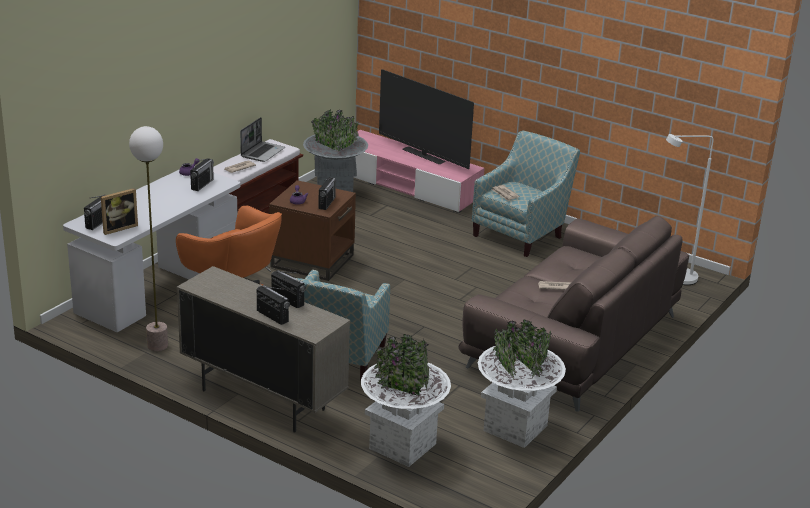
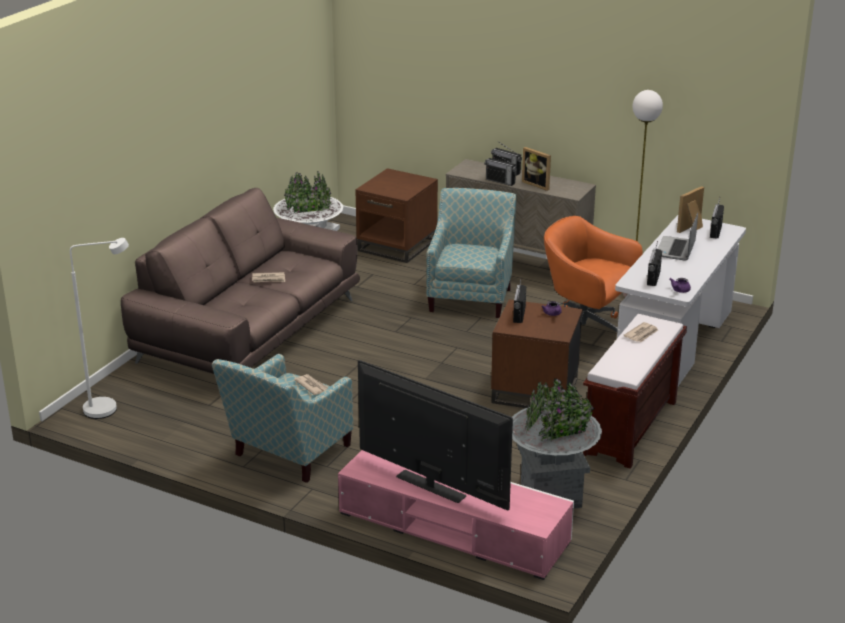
camera: 175 degrees right, 0 degrees up
(245, 291) = (538, 184): none -> picture frame
(262, 152) = (630, 360): laptop -> laptop (676, 250)
(402, 446) = (398, 245): white planter -> brown side table

